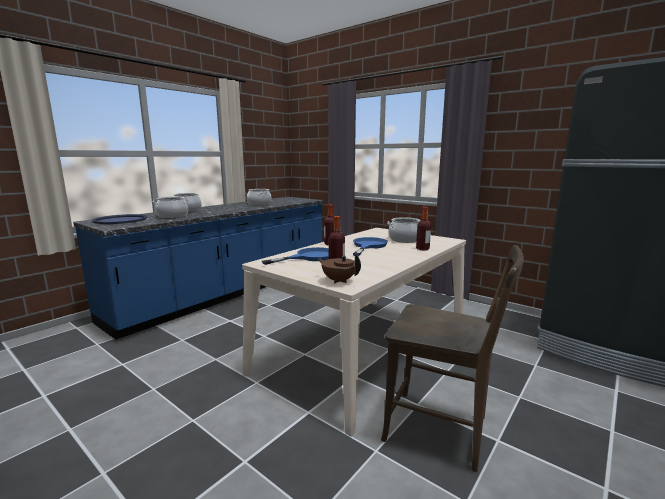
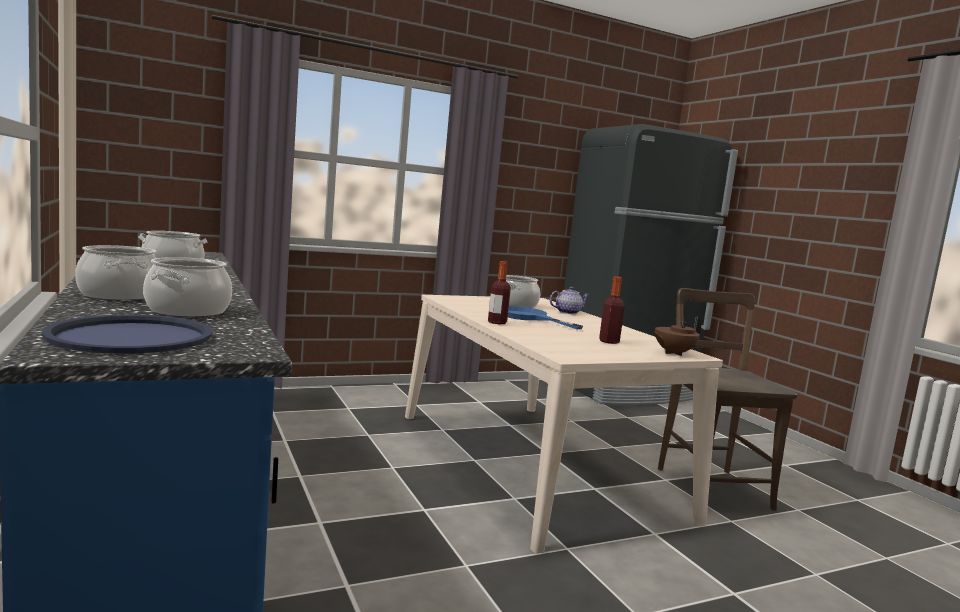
camera: 65 degrees left, 5 degrees down
(309, 257) = (559, 340): blue frying pan -> none
(422, 249) = (567, 312): bottle -> teapot
(442, 430) = (710, 485): brown chair -> brown chair turned 60 degrees counterclockwise

